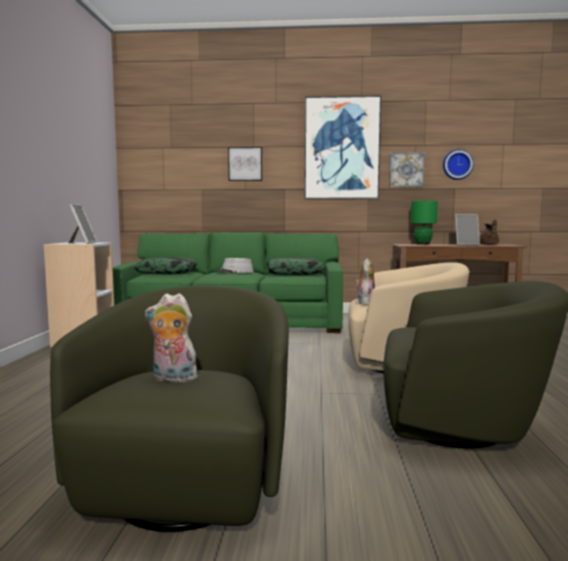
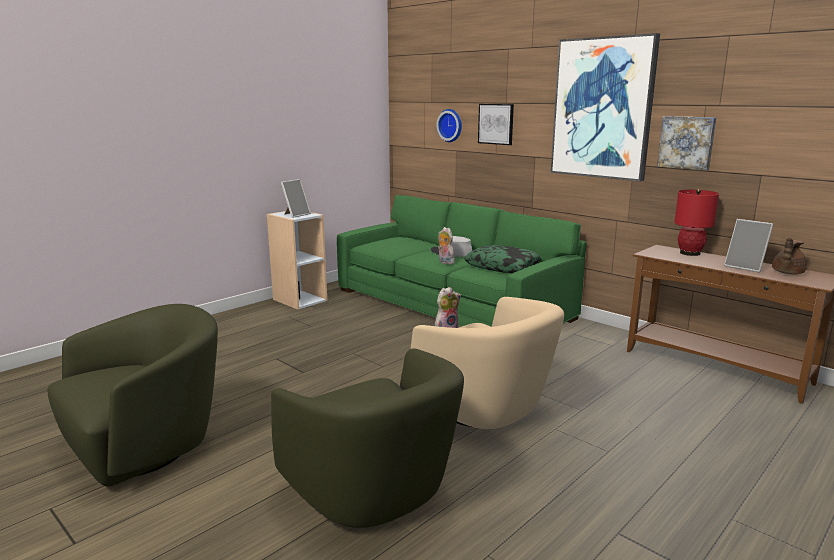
camera: 40 degrees right, 10 degrees up
(166, 272) = (395, 242): pillow -> none
(172, 379) = (114, 378): plush toy -> plush toy (445, 262)
(422, 244) = (689, 253): green table lamp -> red table lamp
(457, 164) = (768, 139): wall clock -> wall clock (451, 125)

